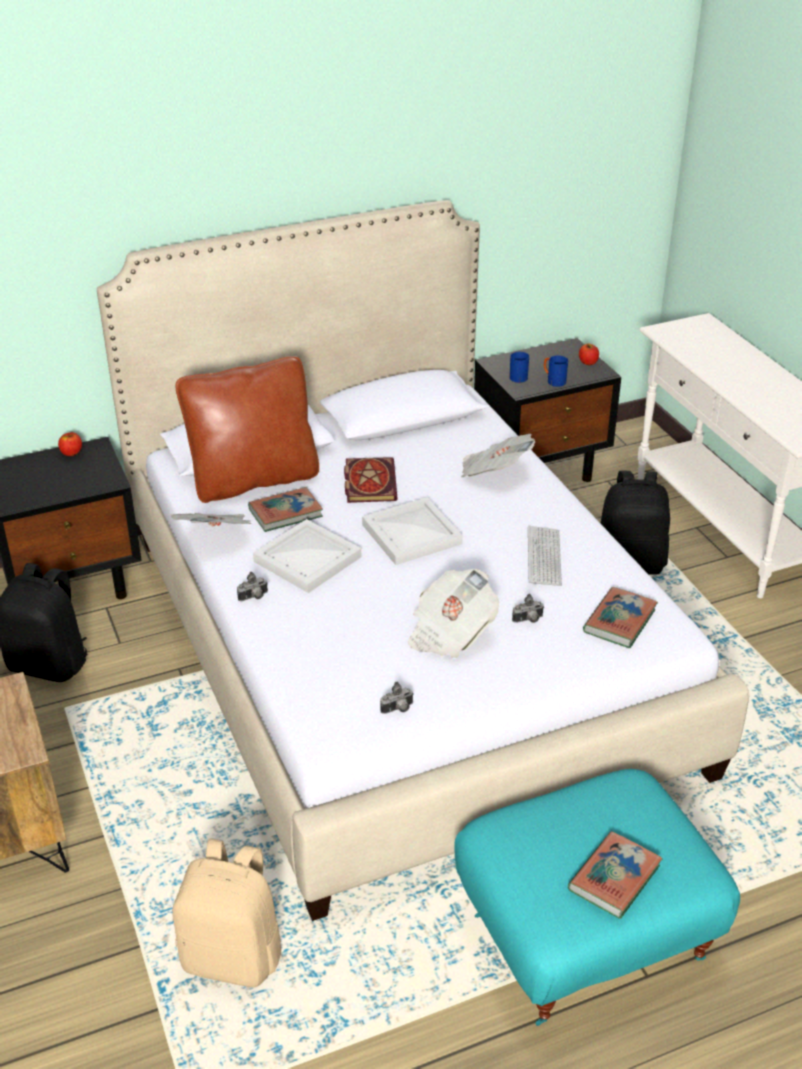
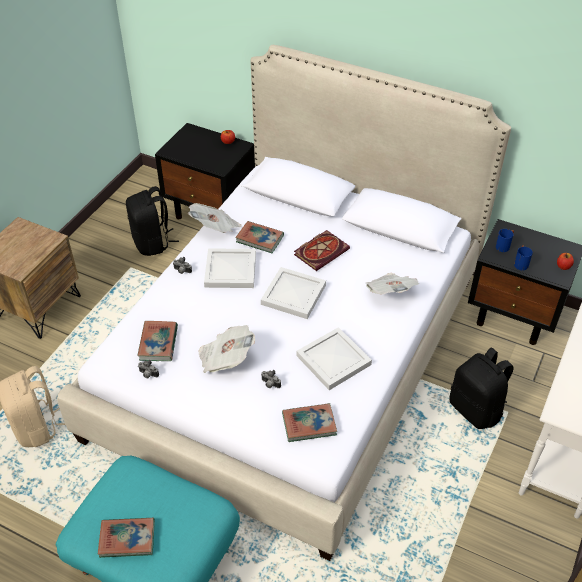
camera: 50 degrees right, 10 degrees up
(253, 480) = (274, 211): brown pillow -> none
(358, 674) = (158, 343): none -> book
(544, 557) = (333, 359): keyboard -> white tray

